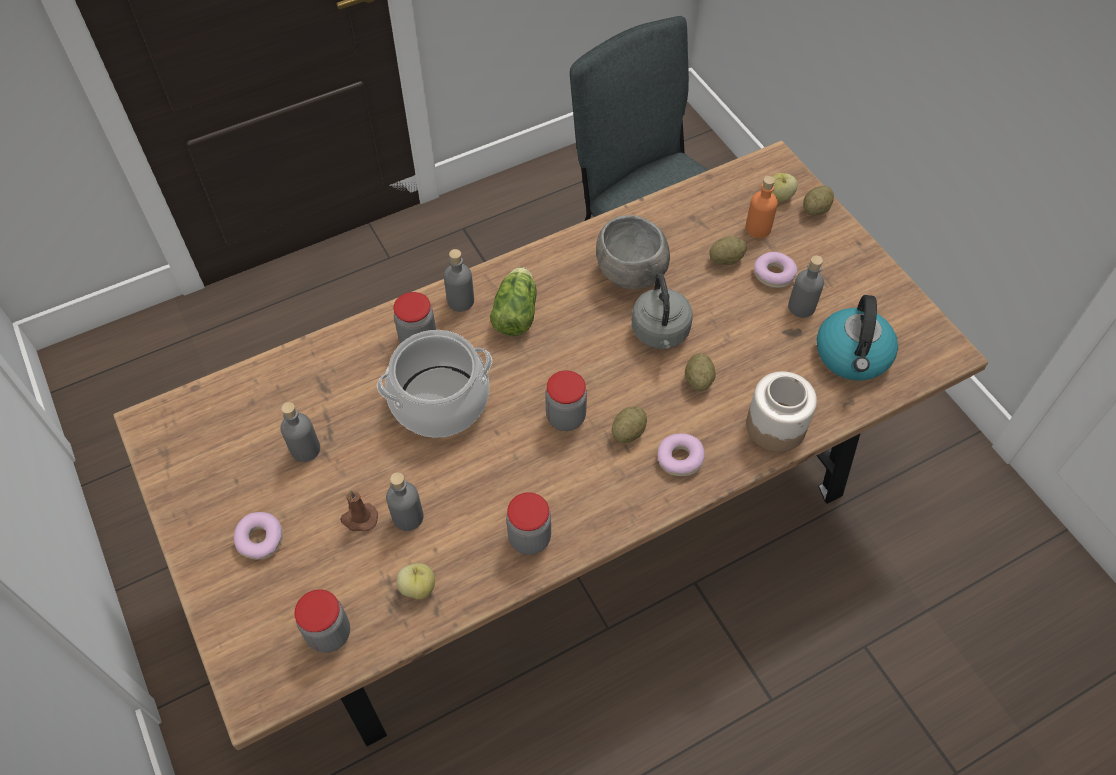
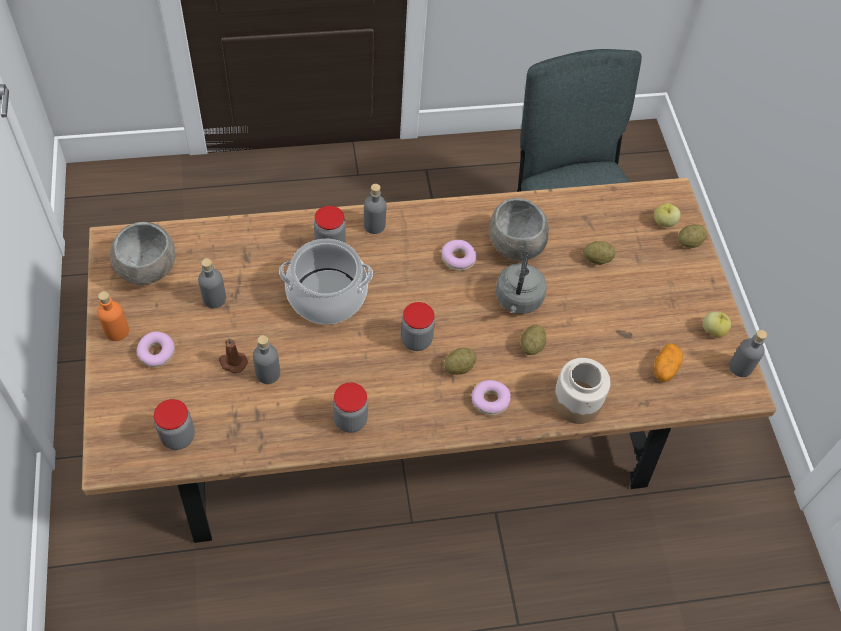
camera: 15 degrees right, 0 degrees up
(208, 441) = (148, 269): none -> grey bowl
(418, 587) = (254, 426): apple -> apple (713, 330)
(516, 311) = (413, 247): lettuce -> none
(758, 228) = (634, 243): orange bottle -> orange bottle (117, 331)
(774, 274) = (630, 283): donut -> donut (458, 258)
(801, 307) = (641, 316): grey bottle -> grey bottle (740, 367)
(852, 356) = (664, 368): kettle -> potato

